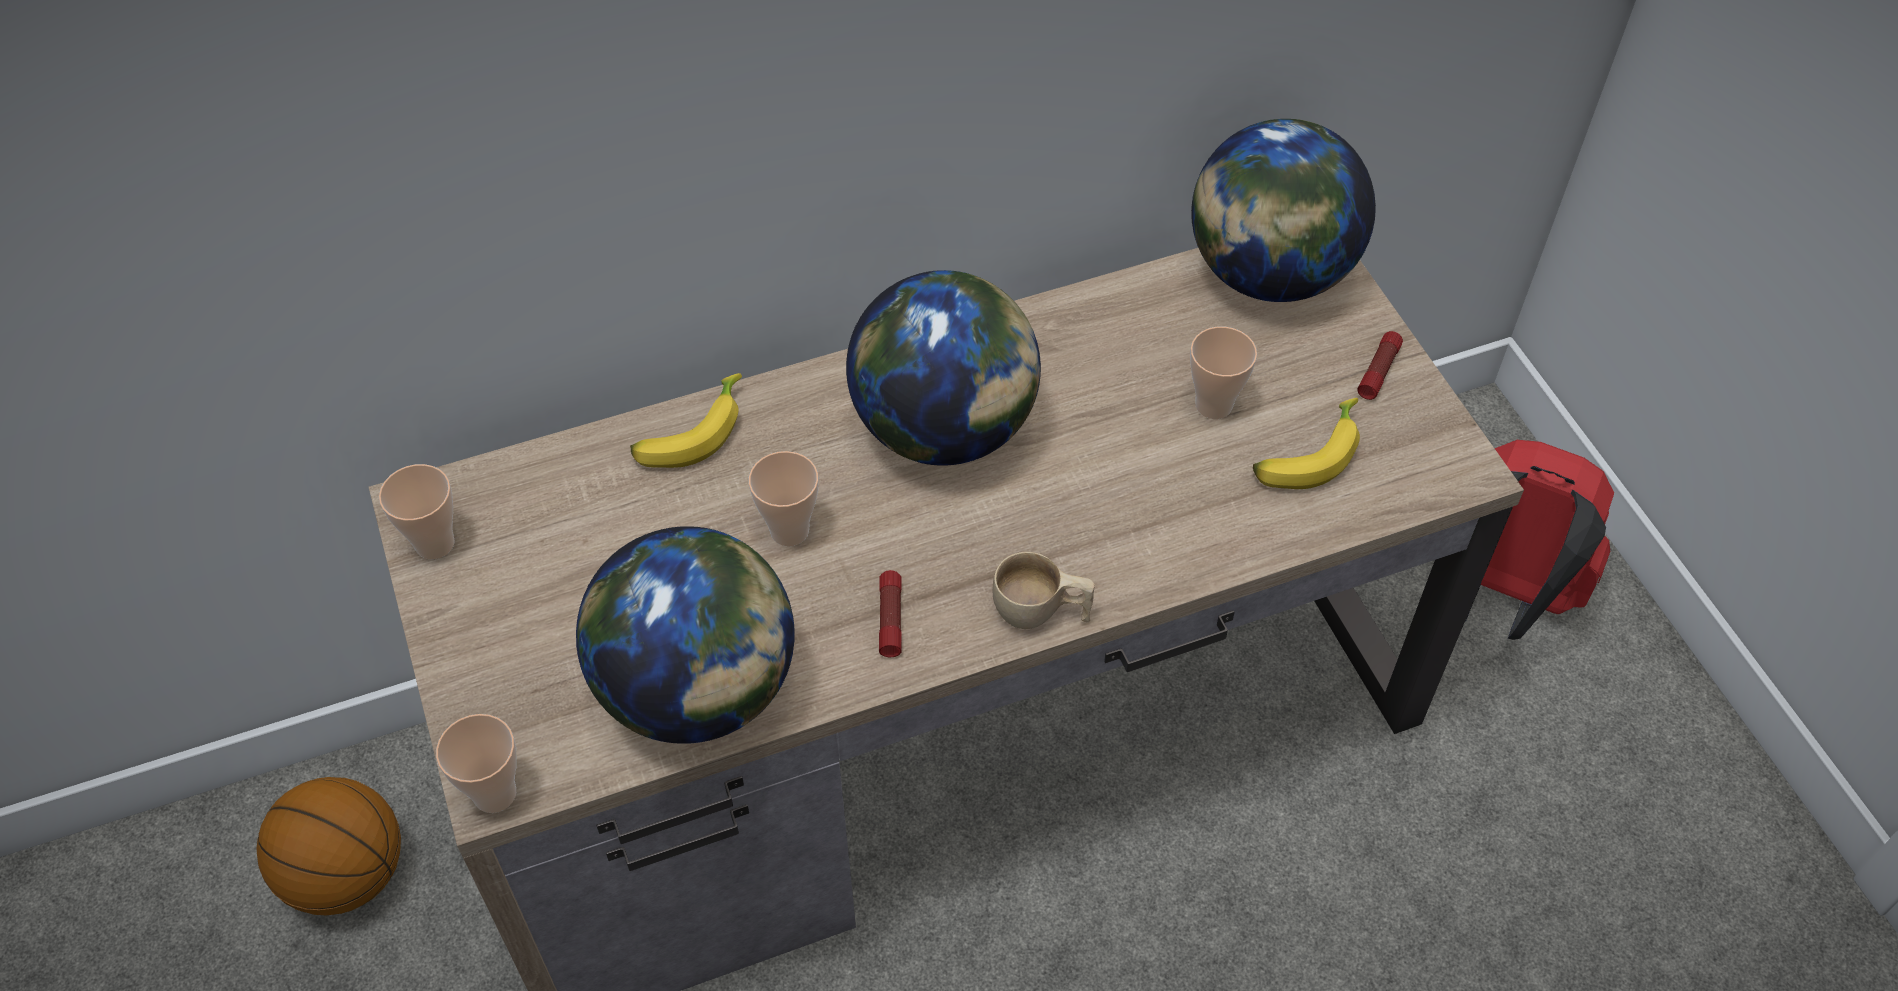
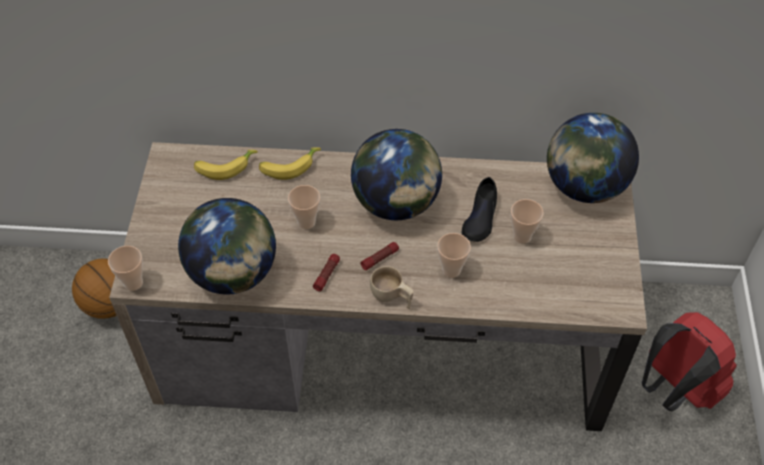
camera: 25 degrees right, 0 degrees up
(434, 543) = (164, 174): cup -> cup (451, 270)
(1118, 399) = (480, 218): none -> black shoe
(1306, 455) = (552, 274): banana -> banana (225, 166)
(1378, 371) = (609, 249): flashlight -> flashlight (380, 258)

